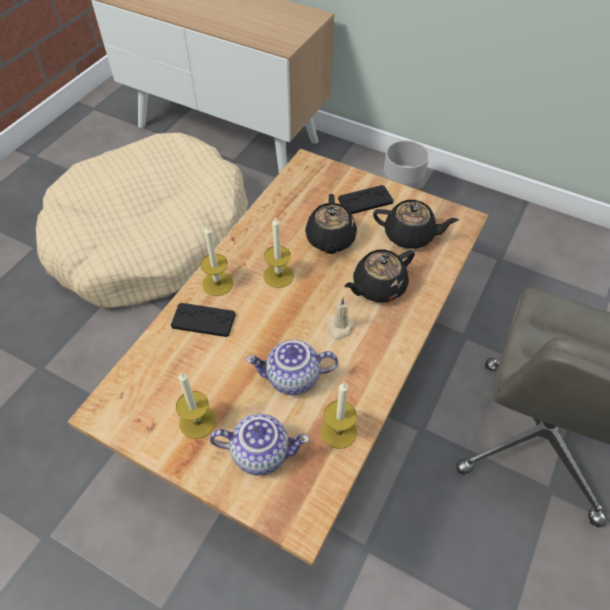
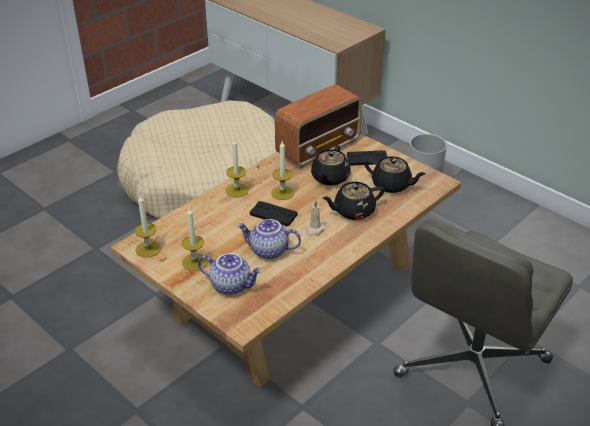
camera: 15 degrees right, 15 degrees down
(203, 320) = (219, 209): black game controller -> black game controller (273, 214)
(301, 196) = (319, 148): none -> radio
(338, 431) = (288, 284): candle -> candle (148, 249)

